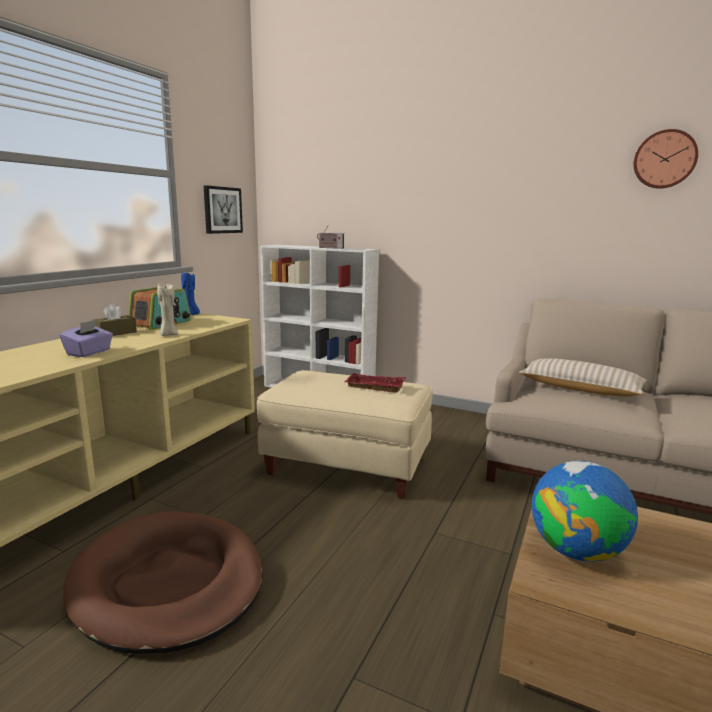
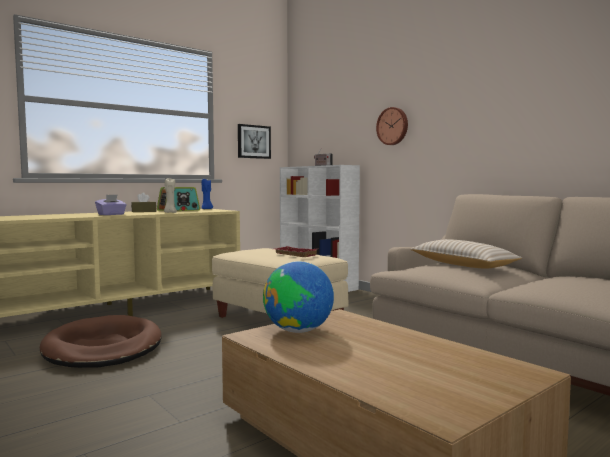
camera: 25 degrees right, 10 degrees down
(664, 159) = (564, 65): wall clock -> wall clock (393, 126)

